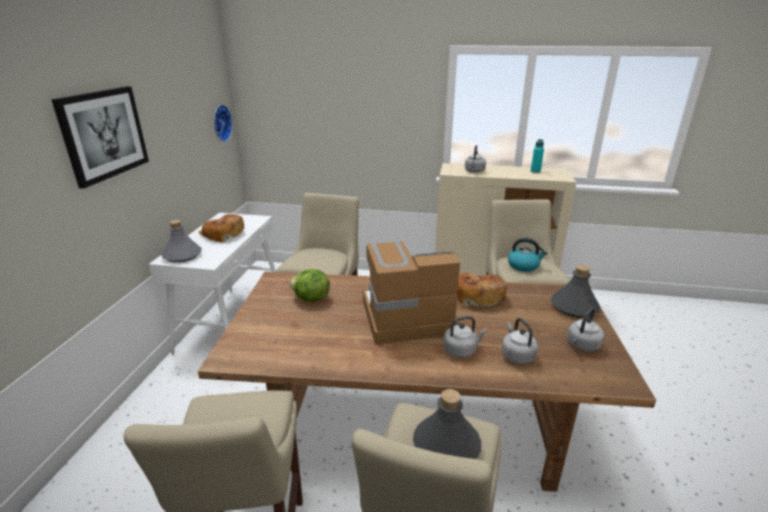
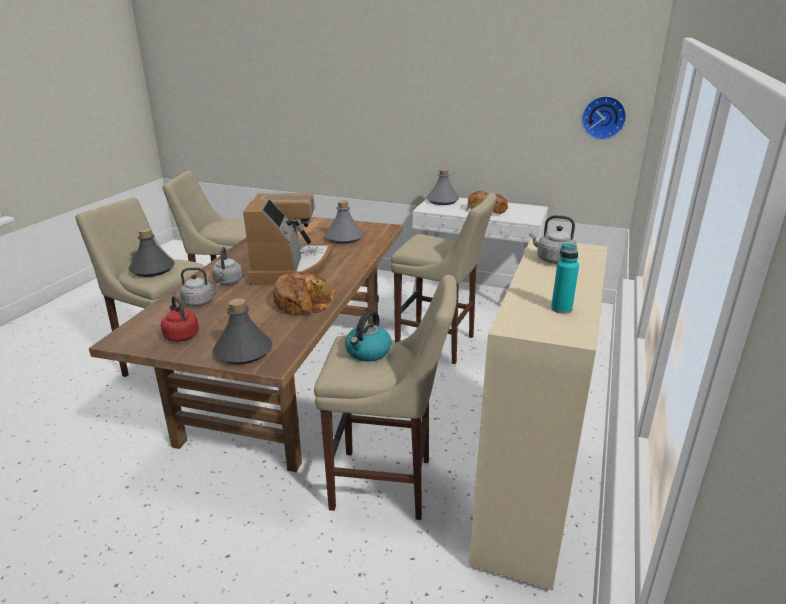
camera: 100 degrees right, 0 degrees up
(104, 134) = (429, 84): picture -> none
(311, 299) = (344, 238): lettuce -> grey bottle
(582, 346) = (181, 335): grey kettle -> red kettle

